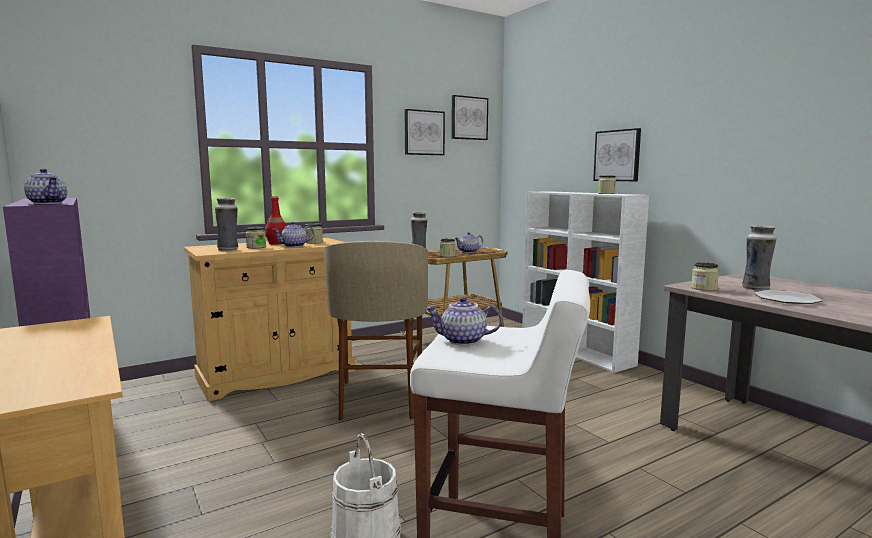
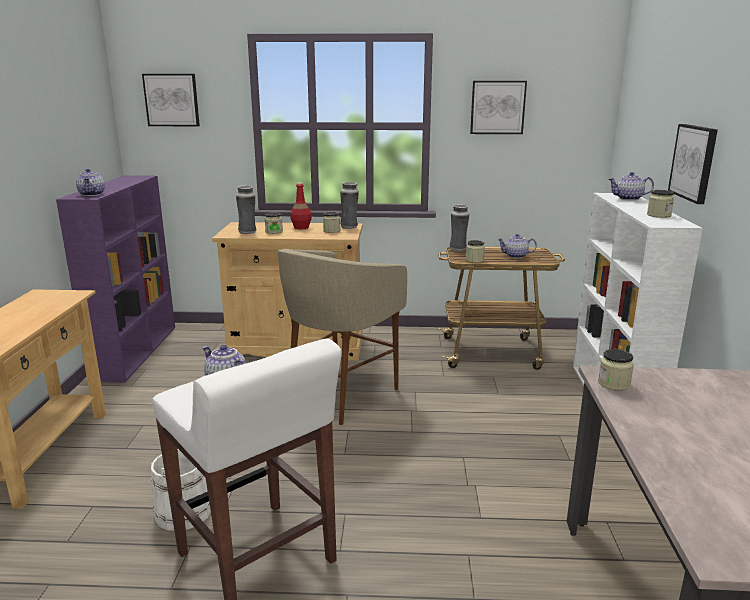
camera: 35 degrees right, 10 degrees up
(294, 246) = (303, 235): teapot -> teapot (628, 199)
(469, 118) = (565, 86): picture -> picture (172, 100)
(756, 288) = (688, 403): vase -> vase (349, 227)
(786, 299) = (674, 432): plate -> none

